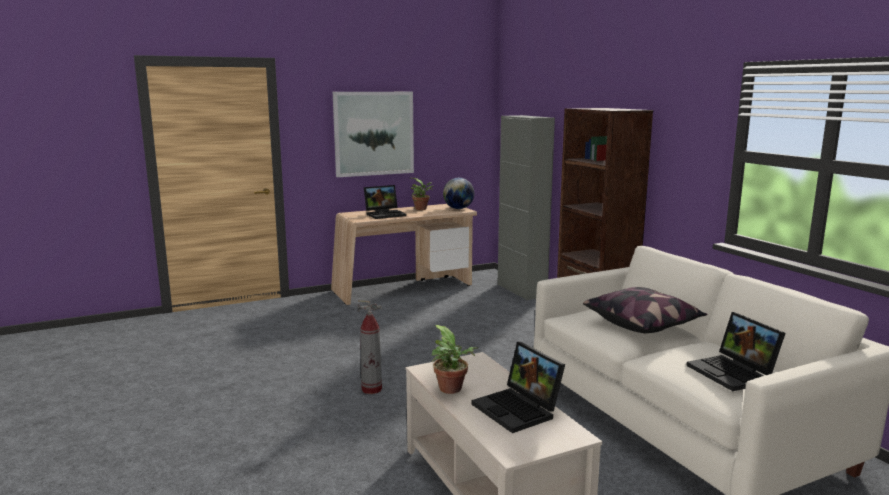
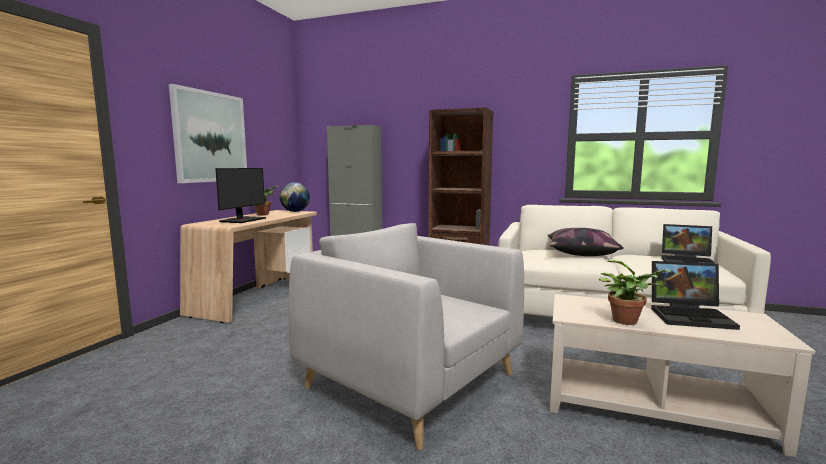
camera: 45 degrees left, 5 degrees down
(372, 389) = (410, 380): fire extinguisher -> grey armchair
(385, 214) = (242, 220): laptop -> monitor

